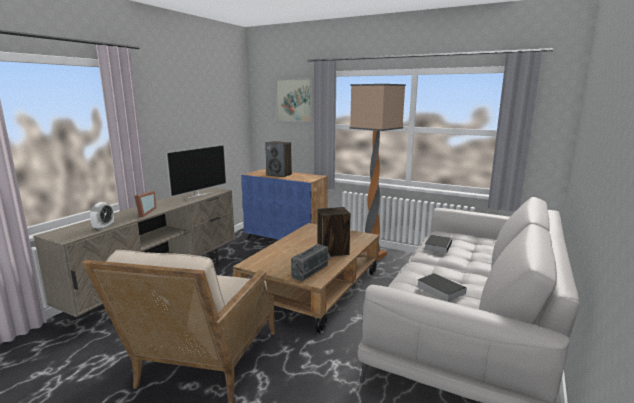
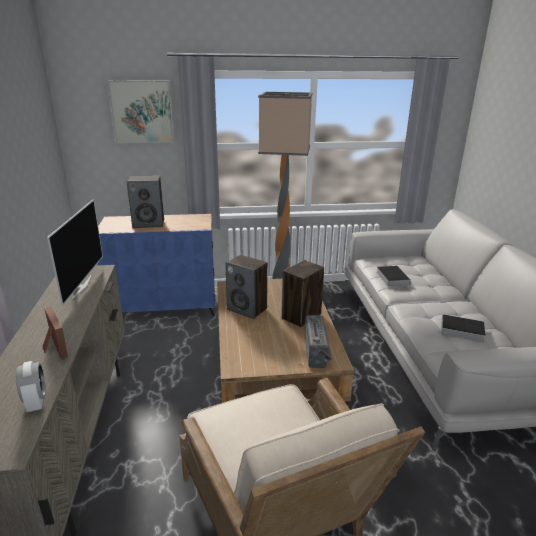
camera: 35 degrees left, 10 degrees up
(303, 240) = (247, 309): none -> speaker

